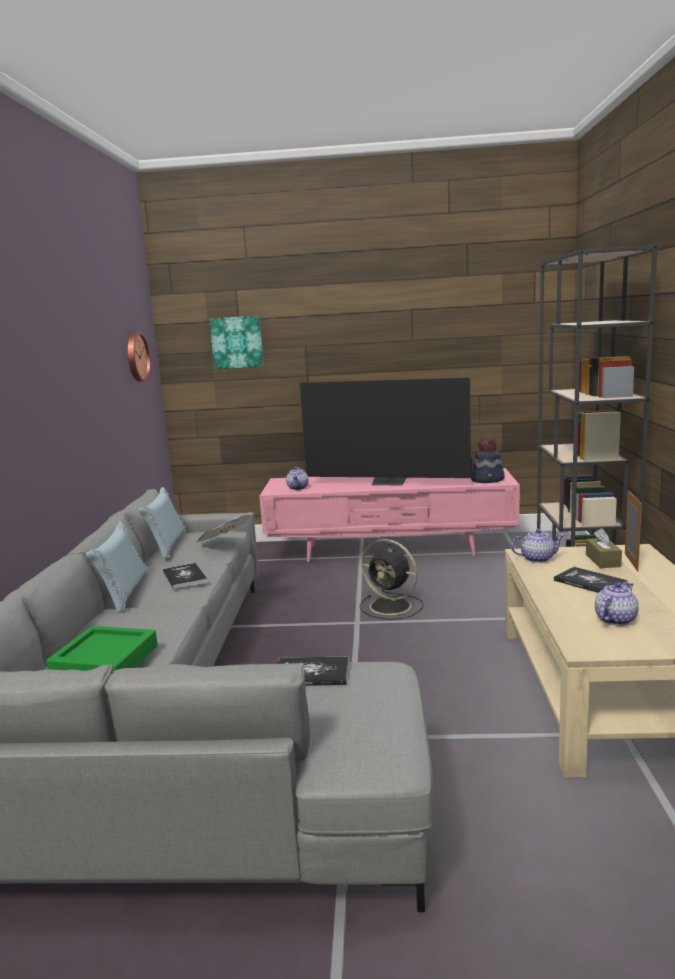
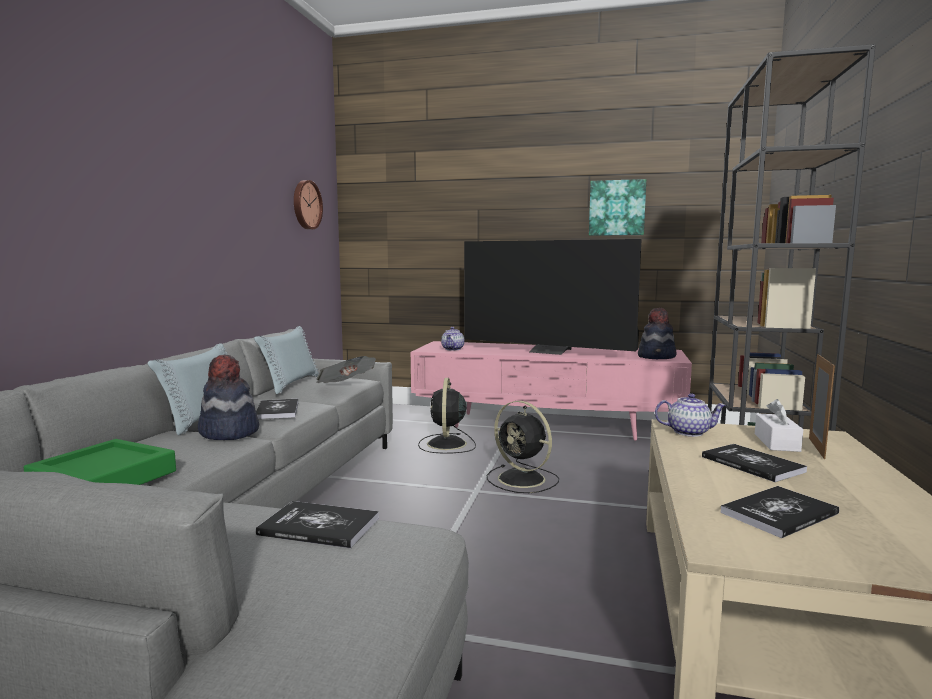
camera: 10 degrees right, 5 degrees down
(163, 605) = (228, 432): none -> hat
(237, 342) = (412, 202): picture -> picture (617, 208)
(308, 581) = (446, 444): none -> black fan
(603, 560) = (776, 442): brown tissue box -> white tissue box
(615, 619) = (779, 513): teapot -> book

